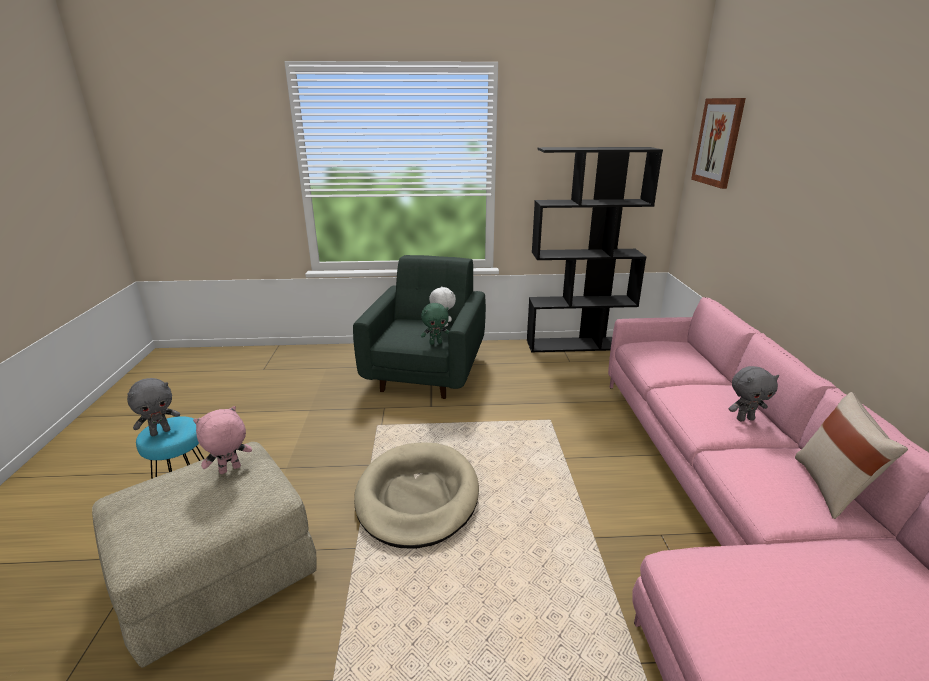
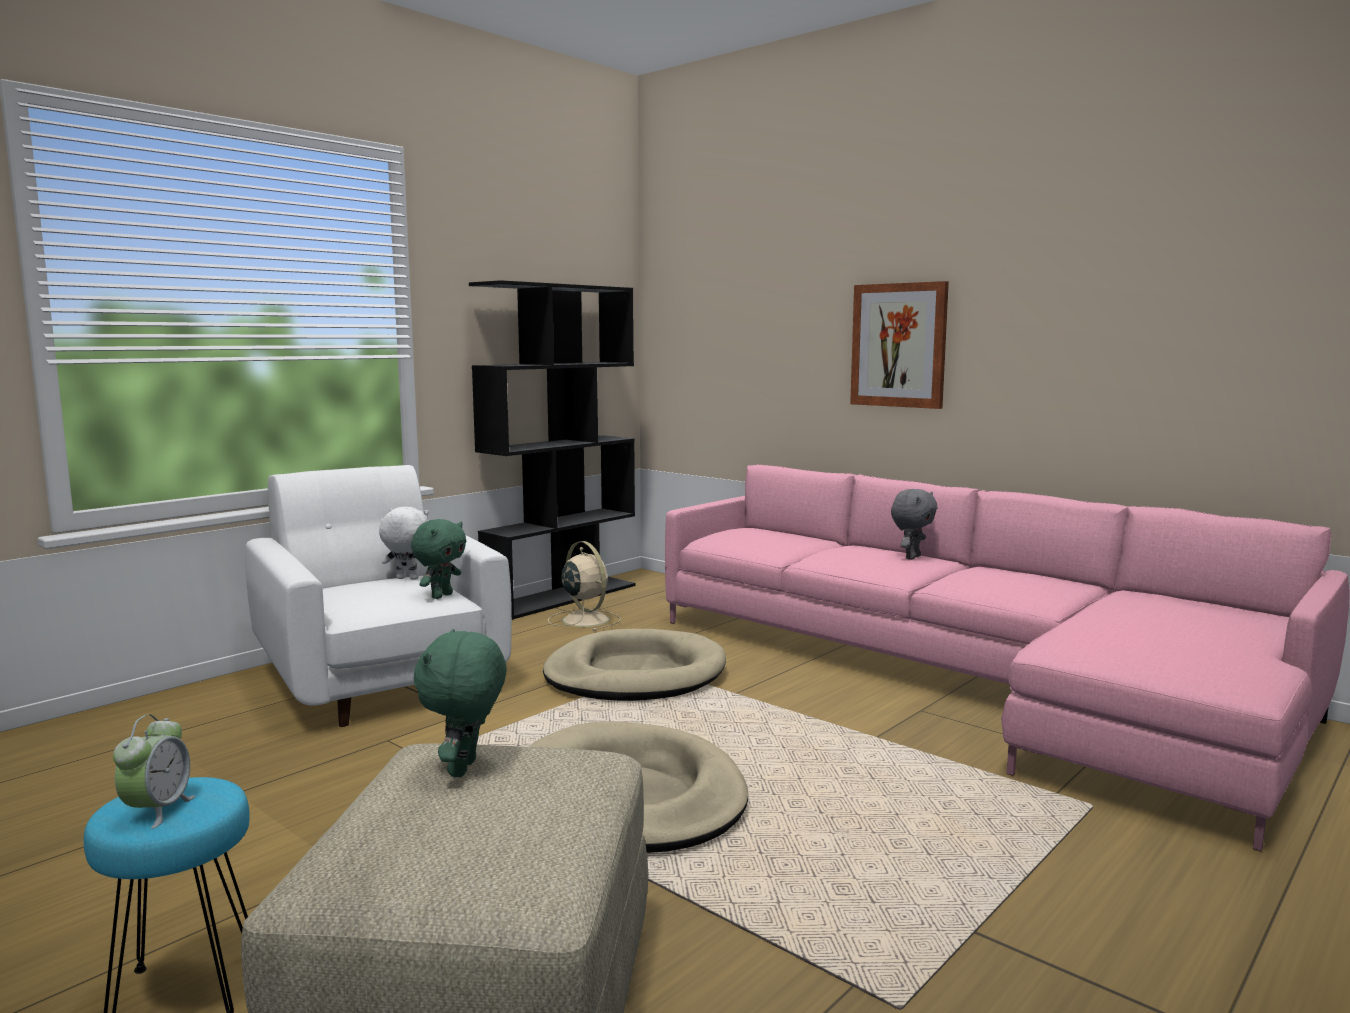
camera: 45 degrees left, 15 degrees down
(161, 432) = (157, 810): grey plush toy -> alarm clock
(230, 470) = (465, 769): pink plush toy -> green plush toy
(427, 370) = (379, 680): green armchair -> white armchair
(535, 418) = (635, 674): none -> beige dog bed
(566, 366) = (584, 619): none -> beige fan
(718, 142) = (695, 278): picture -> picture (899, 345)
(831, 488) = (1042, 575): beige pillow -> none

